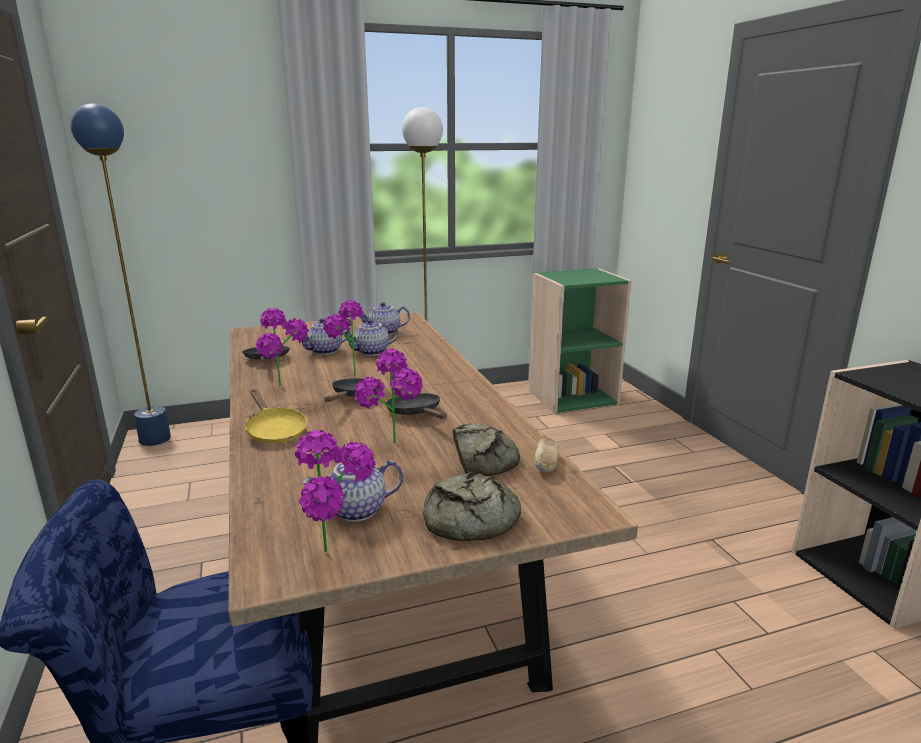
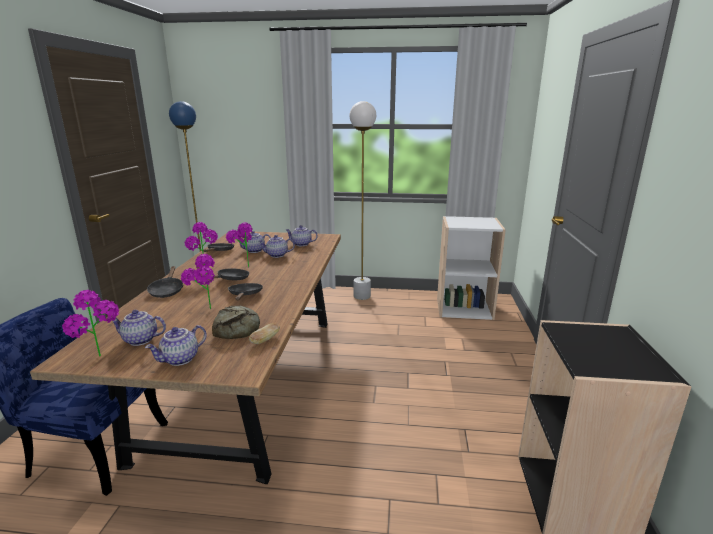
camera: 25 degrees right, 0 degrees up
(274, 431) = (167, 290): yellow frying pan -> black frying pan
(469, 520) = (180, 359): bread -> teapot
(573, 396) = (464, 308): green bookcase -> white bookcase

